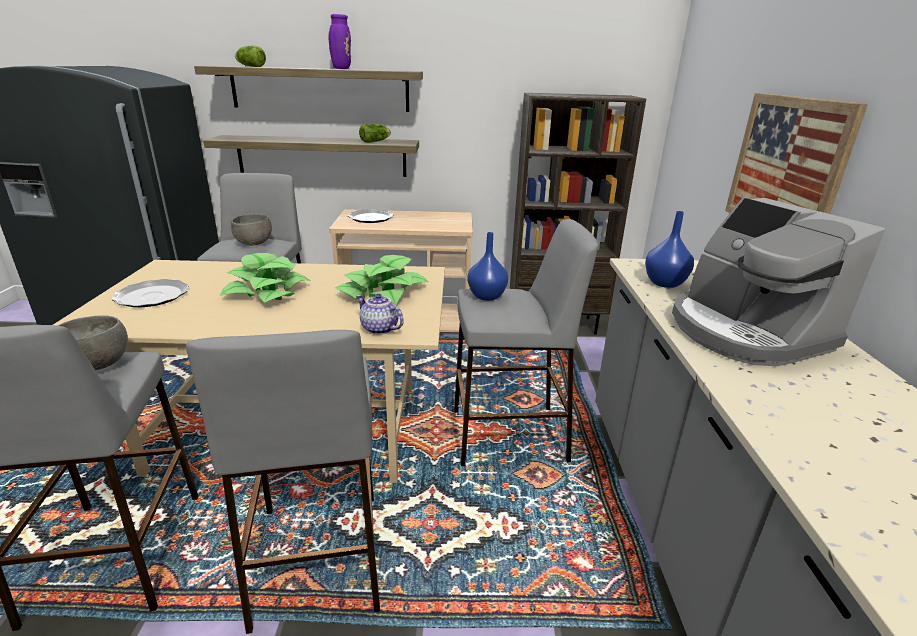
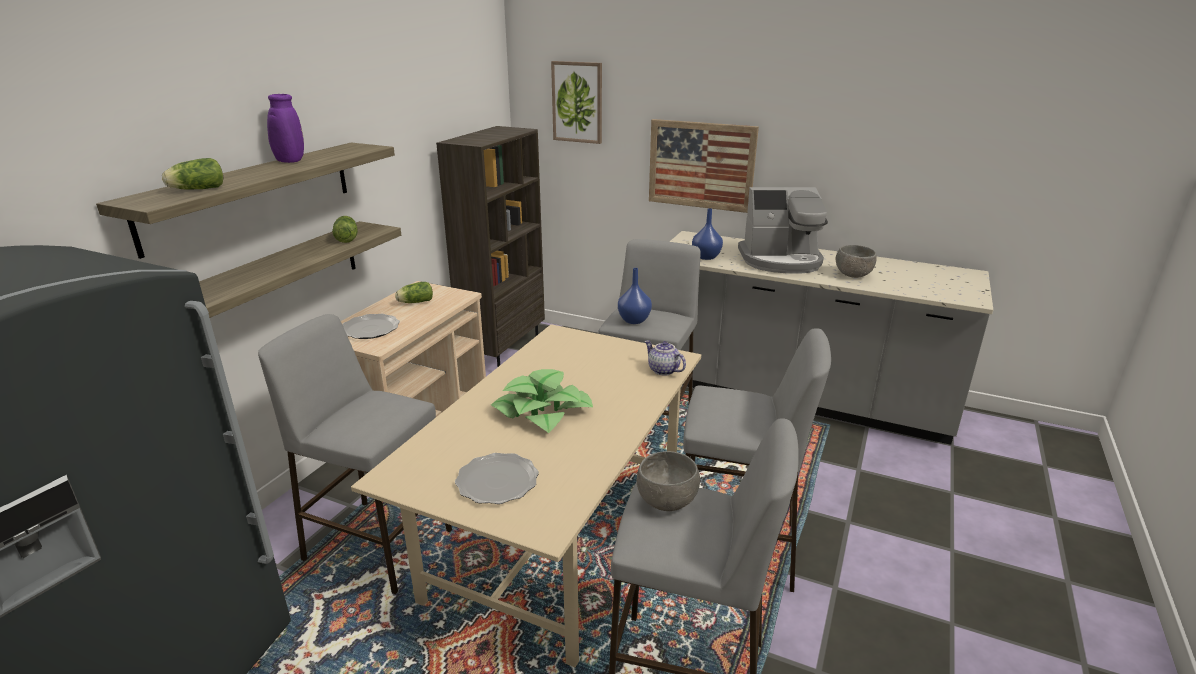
camera: 65 degrees left, 0 degrees up
(253, 243) = (374, 409): grey bowl -> grey bowl (852, 275)
(378, 329) = (663, 370): teapot -> teapot turned 75 degrees clockwise
(382, 293) = (590, 358): potted plant -> none
(429, 219) = (414, 302): none -> lettuce
(712, 72) = (577, 102): none -> picture

